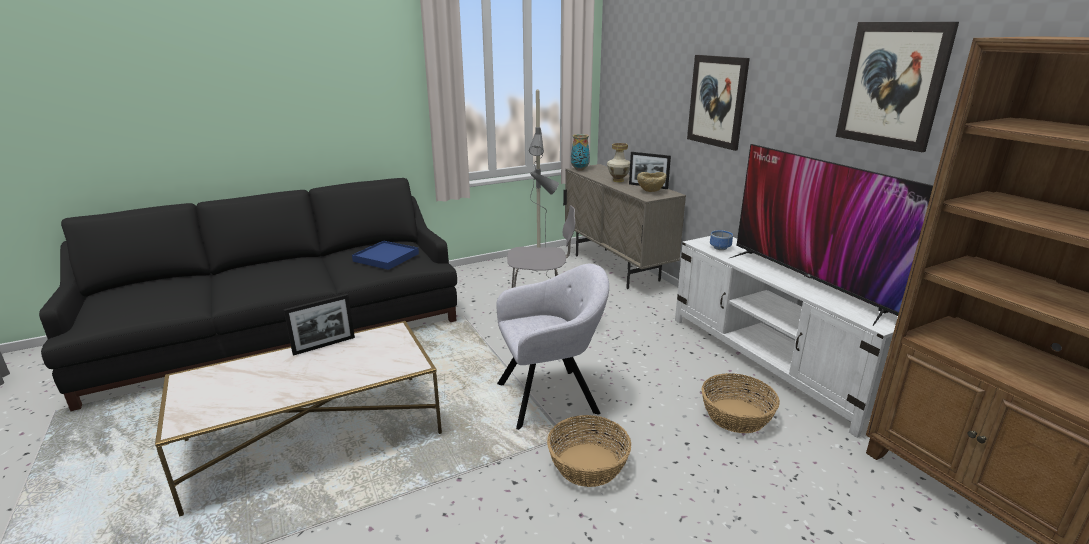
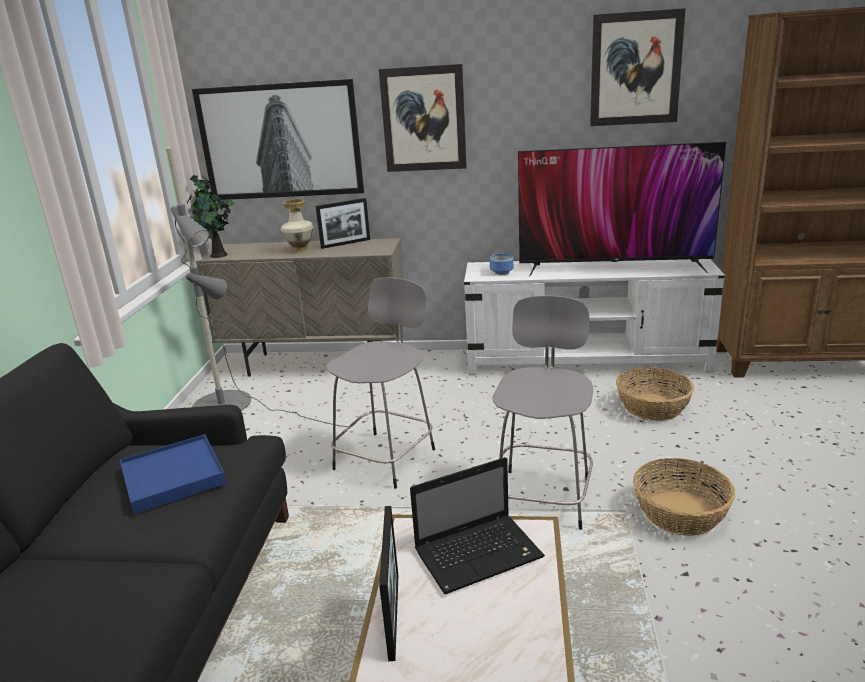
camera: 55 degrees left, 0 degrees up
(385, 354) = (480, 553): none -> laptop
(551, 397) = (543, 496): grey armchair -> grey stool
(579, 169) = (218, 256): vase -> potted plant
(639, 100) = (281, 141): none -> picture
(650, 192) = (365, 246): beige bowl -> none

